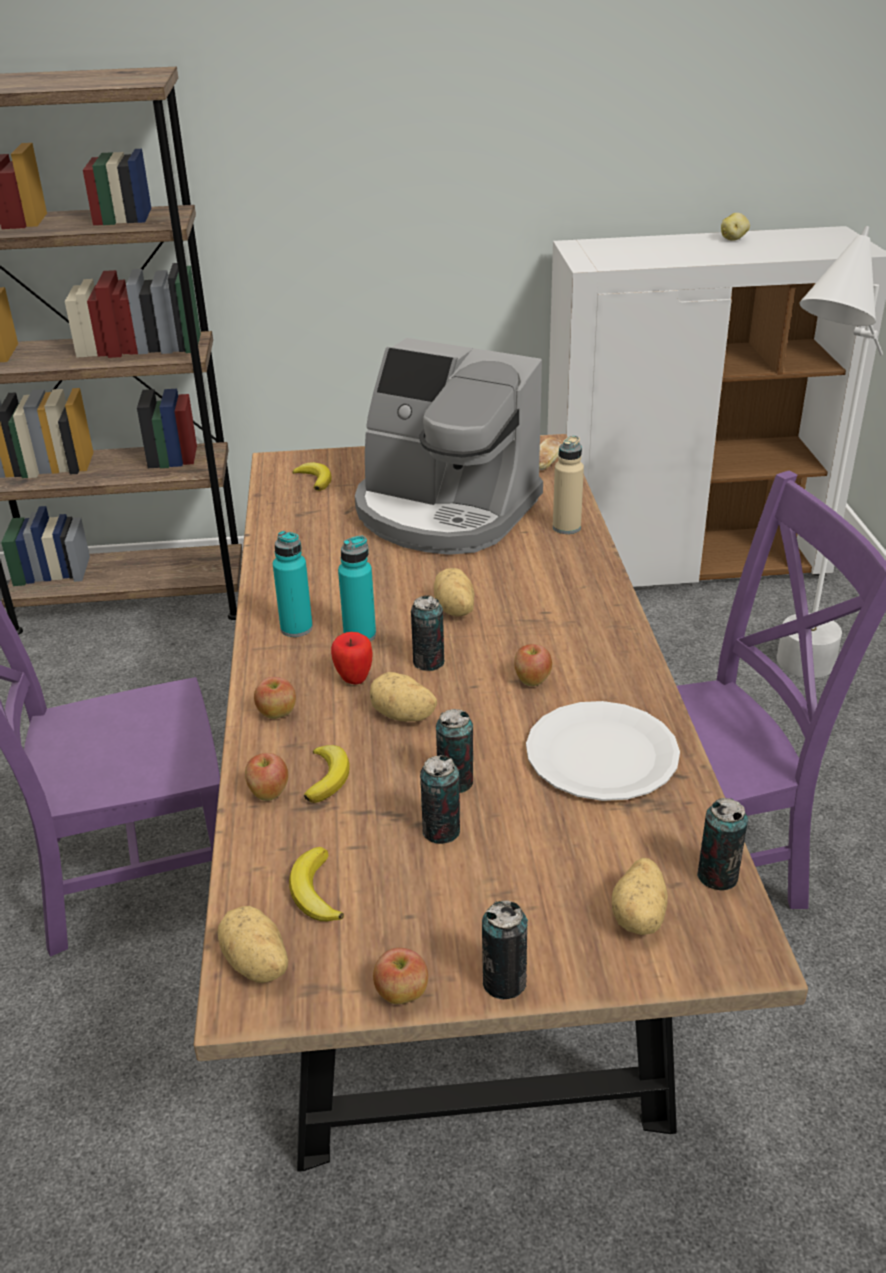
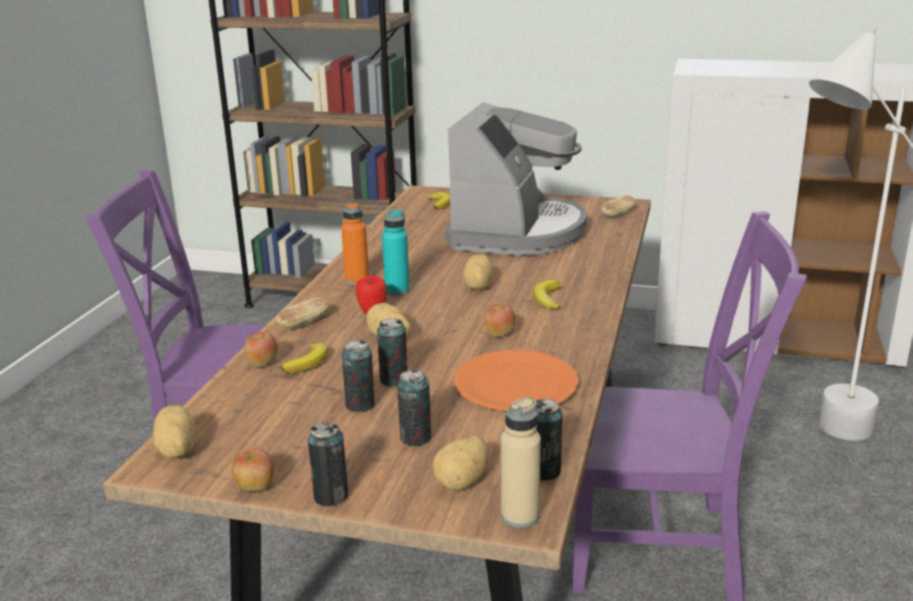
camera: 20 degrees right, 10 degrees down
(277, 714) = (304, 323): apple -> bread
(296, 628) = (357, 280): turquoise bottle -> orange bottle
(315, 891) = (247, 420): banana -> banana (547, 298)
(428, 662) = (432, 312): can -> can (415, 438)
(444, 512) = (517, 232): coffee machine -> coffee machine turned 120 degrees counterclockwise
(566, 527) = (603, 252): beige bottle -> beige bottle (520, 516)
(602, 754) = (516, 384): white plate -> orange plate
(733, 239) = (827, 65): potato -> none

